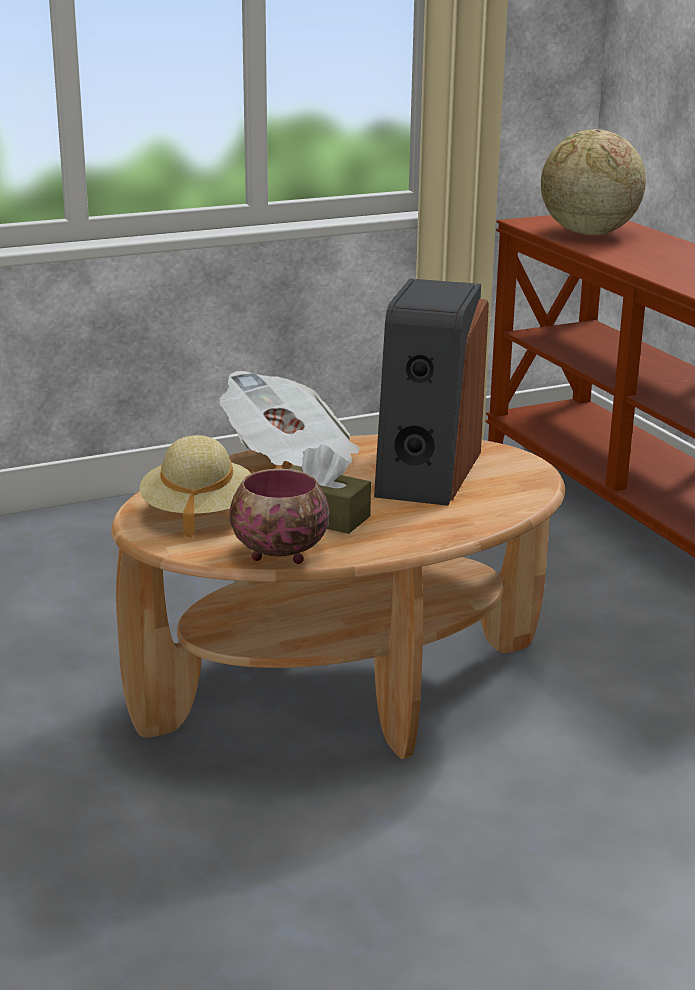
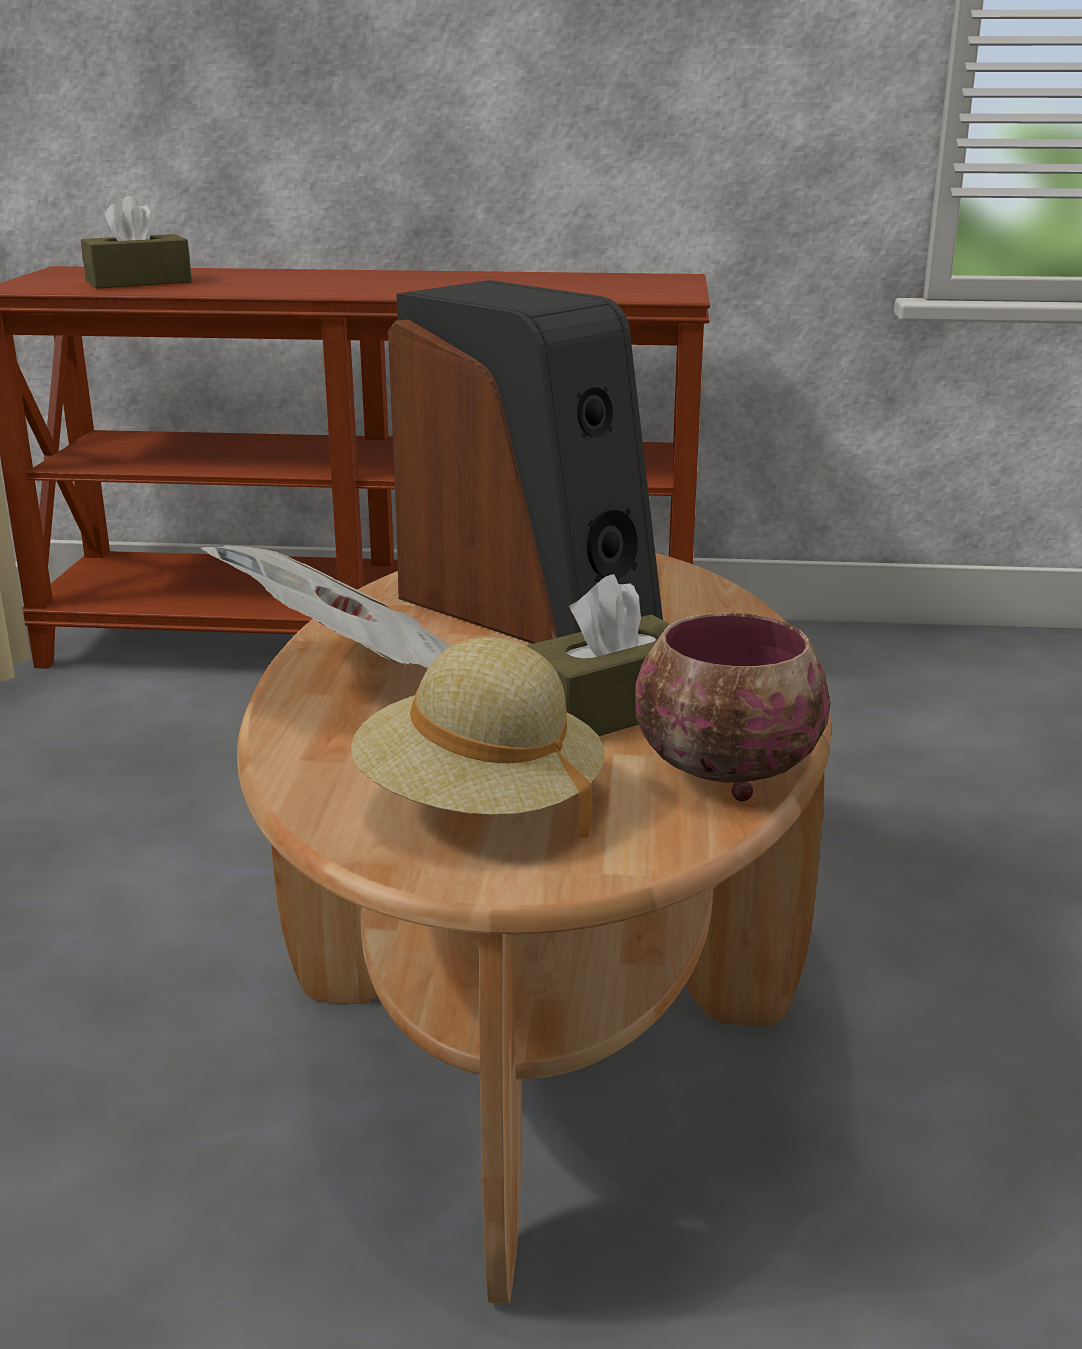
camera: 60 degrees left, 0 degrees up
(587, 233) = (138, 282): globe -> brown tissue box

